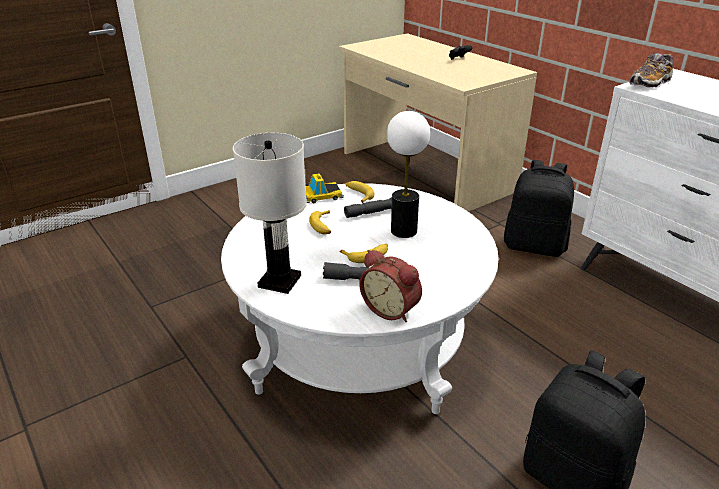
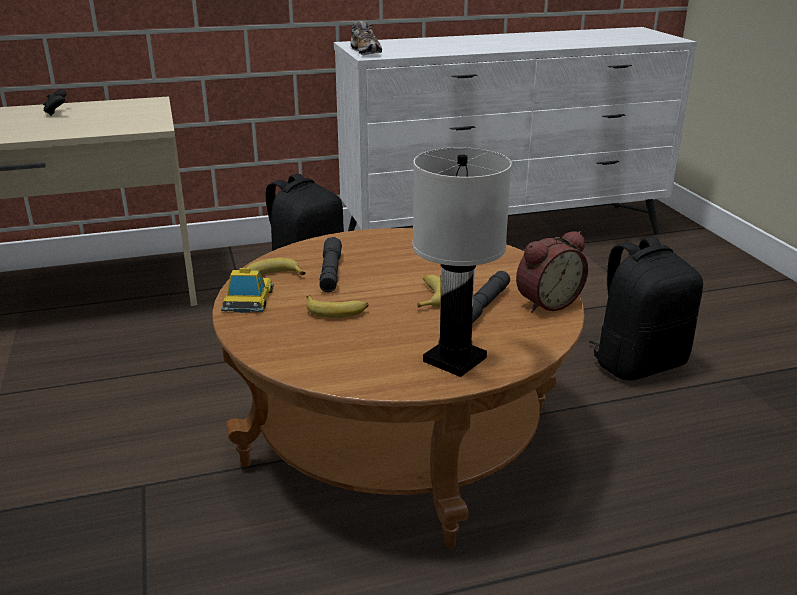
camera: 70 degrees left, 5 degrees down
(360, 343) = (398, 437): white coffee table -> brown coffee table
(403, 231) = (390, 267): table lamp -> none

